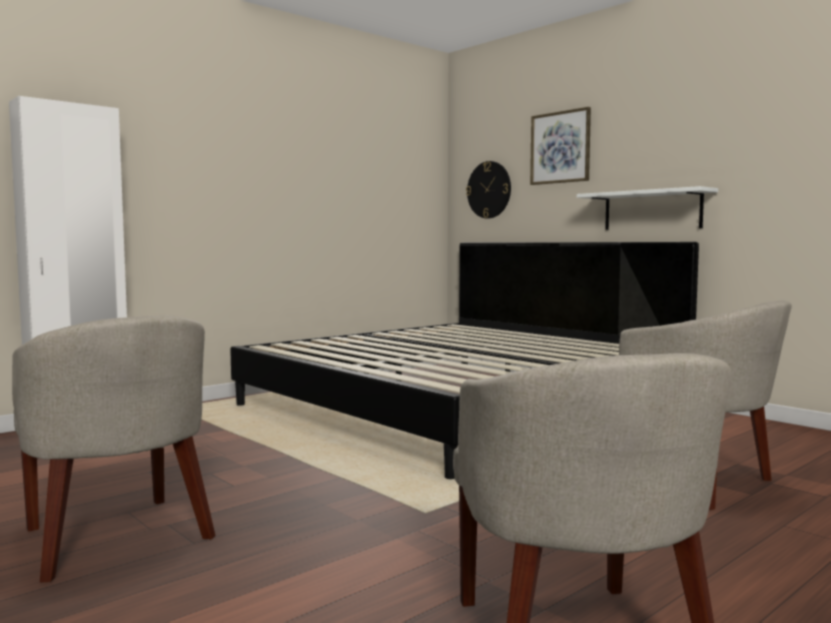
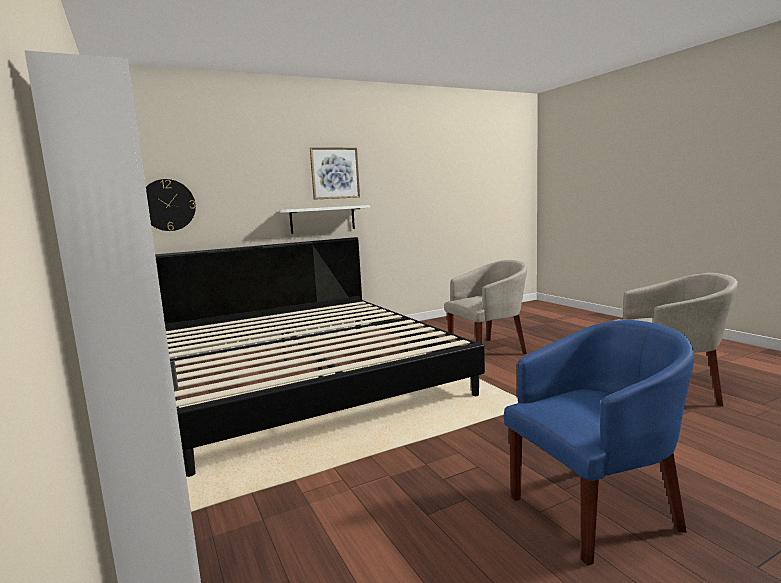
camera: 75 degrees left, 5 degrees up
(117, 538) = (596, 509): beige armchair -> blue armchair
(560, 147) = (244, 173): picture -> picture (335, 173)

